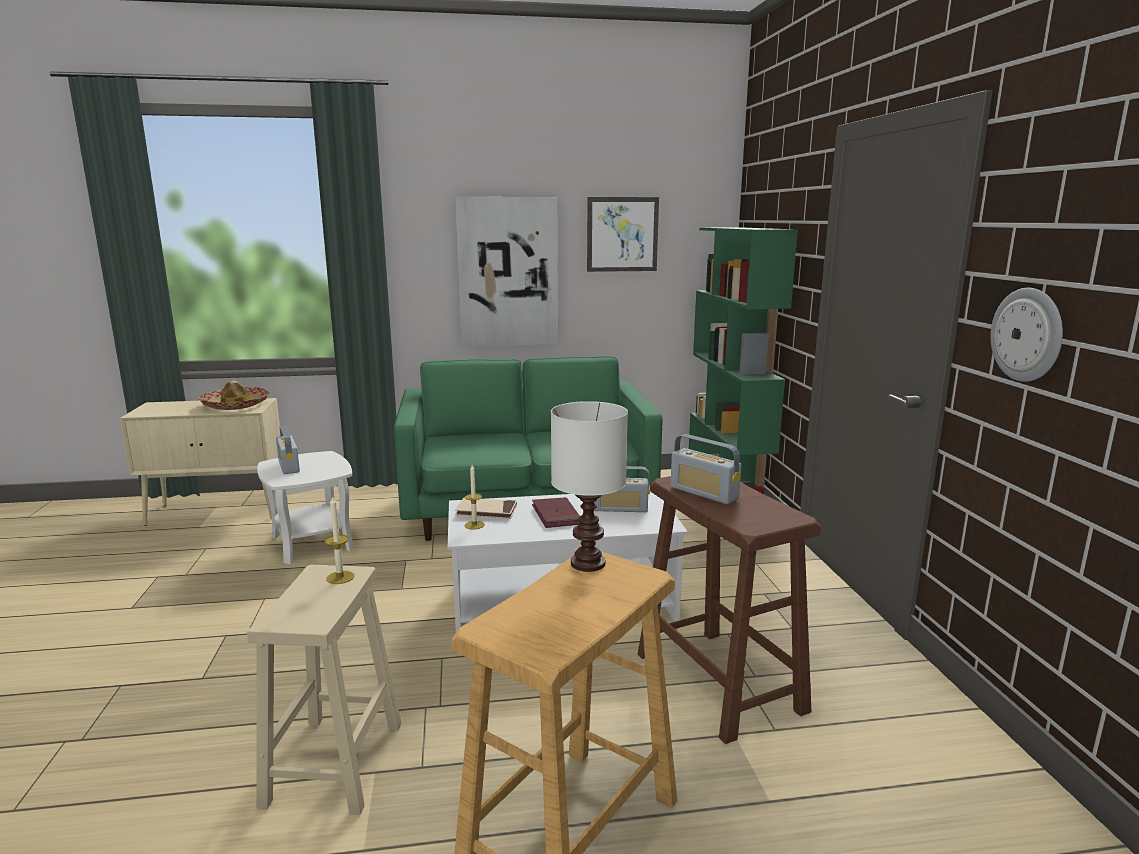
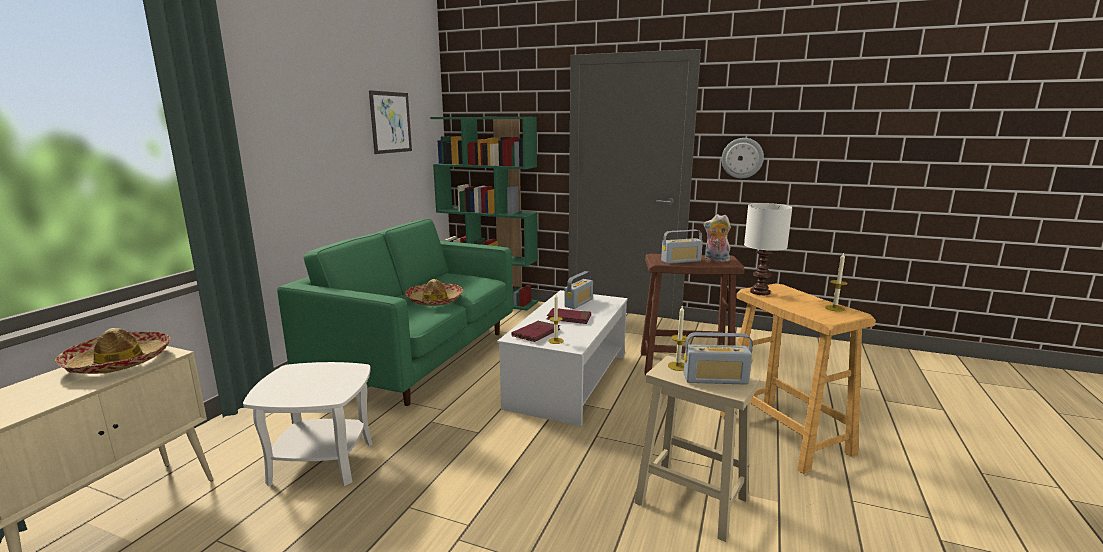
camera: 60 degrees left, 0 degrees up
(289, 466) = (294, 389): radio -> radio (715, 379)
(486, 511) = (536, 333): beige book -> red book
(508, 272) = (324, 158): picture -> none
(518, 447) = (434, 300): none -> hat
(558, 632) = (834, 308): none -> candle
(755, 513) = (715, 260): none -> plush toy

